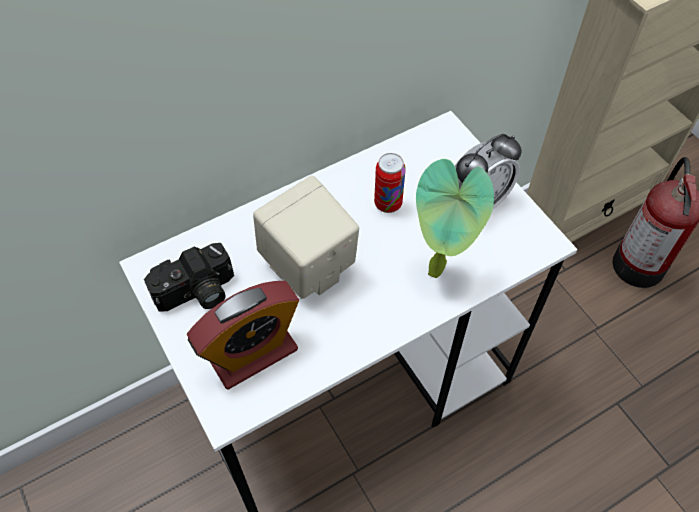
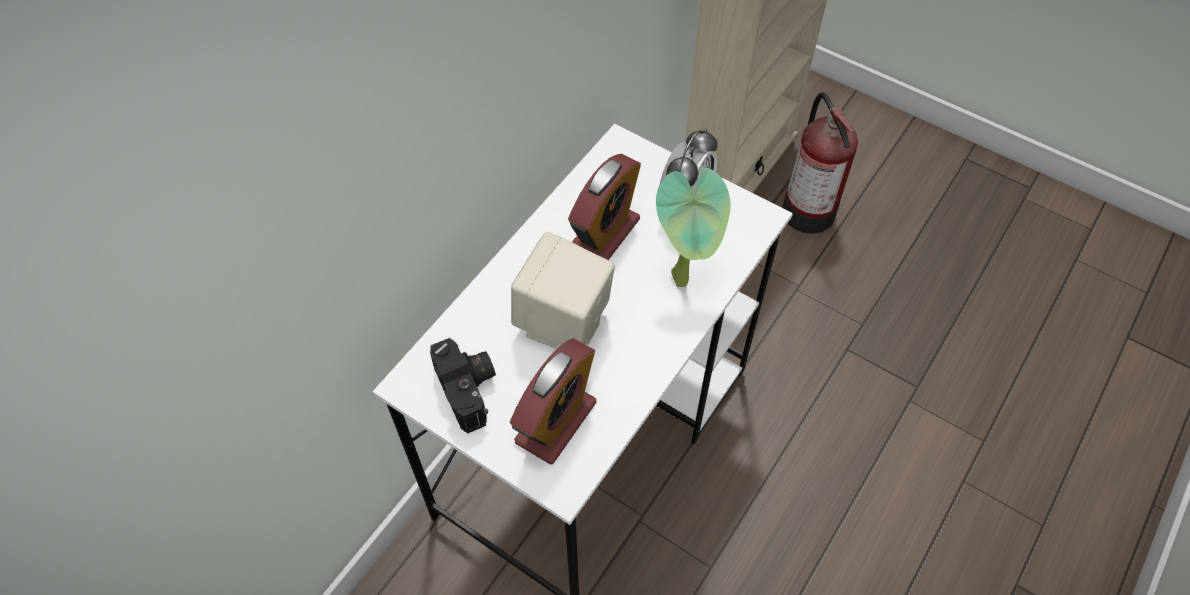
camera: 25 degrees left, 0 degrees up
(197, 294) = (470, 390): camera -> camera turned 60 degrees counterclockwise
(388, 203) = (604, 234): can -> alarm clock

